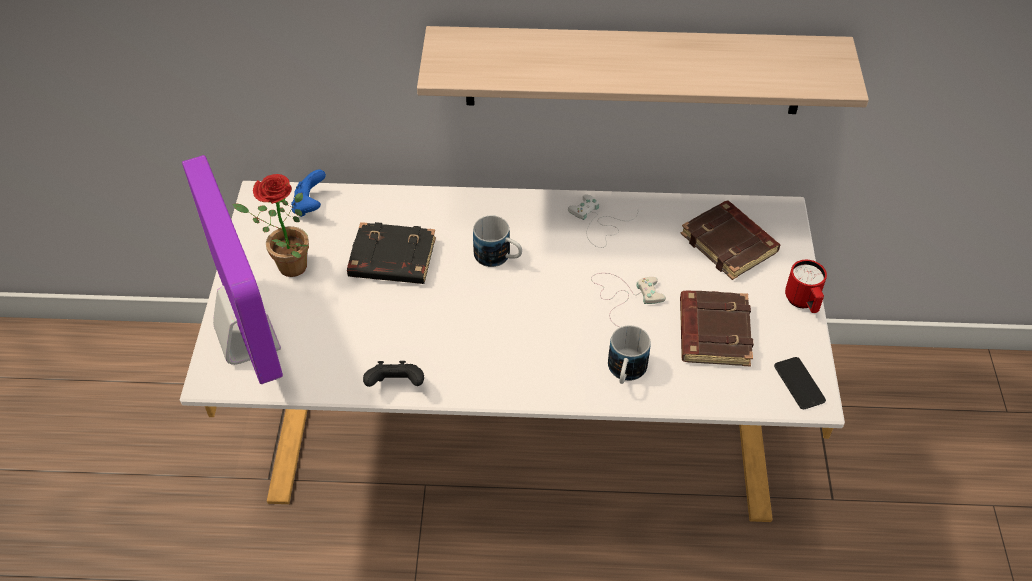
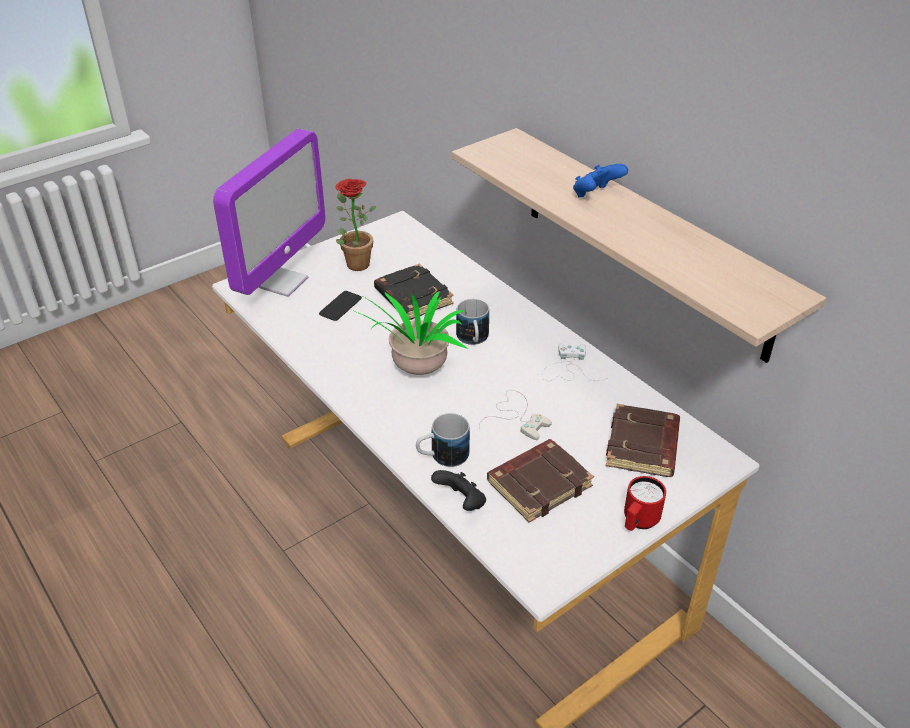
camera: 50 degrees right, 10 degrees down
(310, 206) = (415, 243): blue game controller -> blue game controller (595, 195)
(396, 385) = (311, 357): black game controller -> black game controller (461, 502)
(501, 322) = (417, 372): none -> potted plant
(799, 383) = (547, 563): phone -> phone (340, 306)

